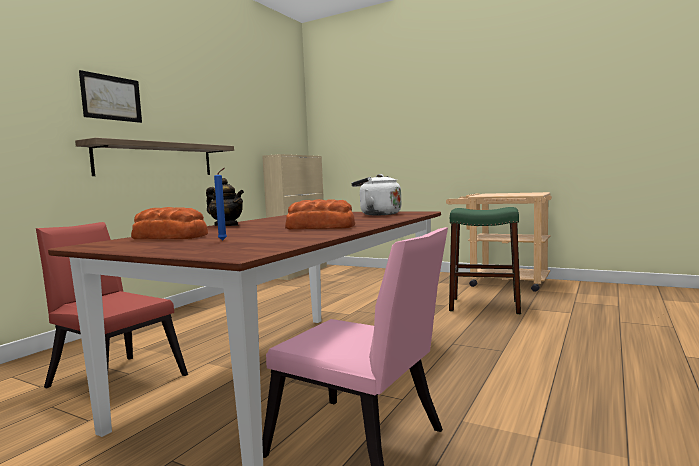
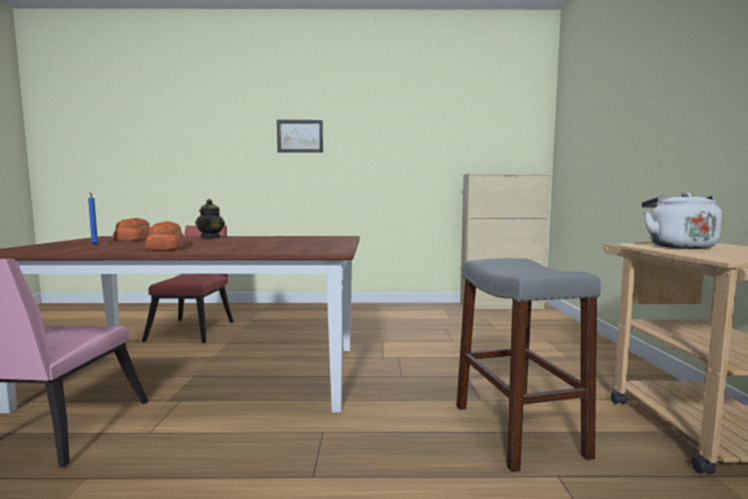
camera: 60 degrees right, 0 degrees up
(156, 160) = (334, 181): shelf -> none
(377, 214) = (306, 246): white kettle -> white kettle (678, 246)
(484, 306) = (517, 430): green stool -> grey stool

